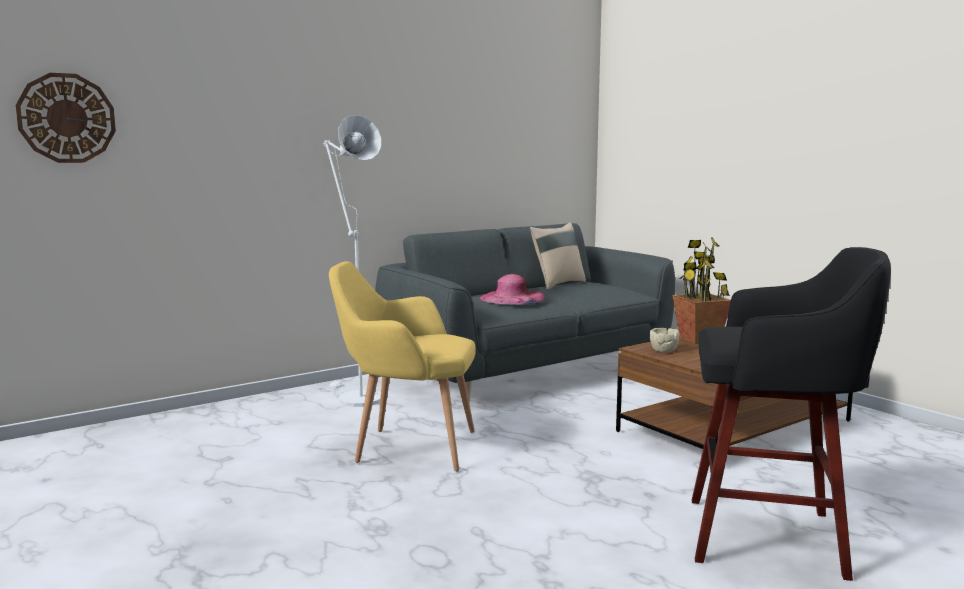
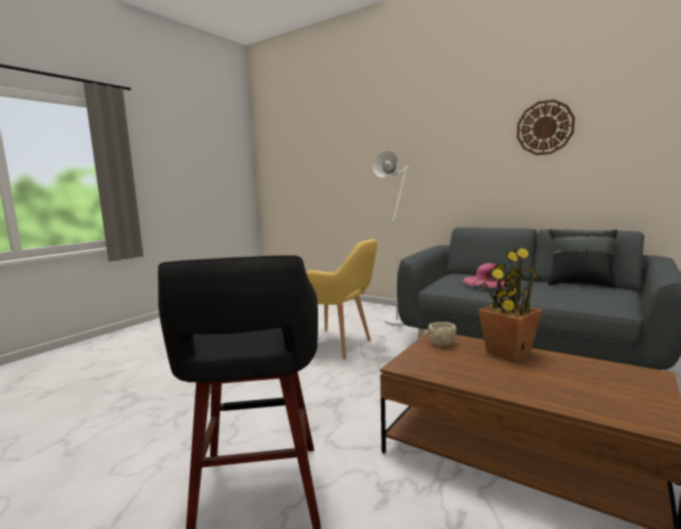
camera: 70 degrees right, 0 degrees up
(67, 118) = (311, 164): wall clock -> wall clock (544, 128)
(407, 447) = (337, 345): yellow armchair -> yellow armchair turned 135 degrees clockwise
(557, 284) = (579, 284): beige pillow -> black pillow

